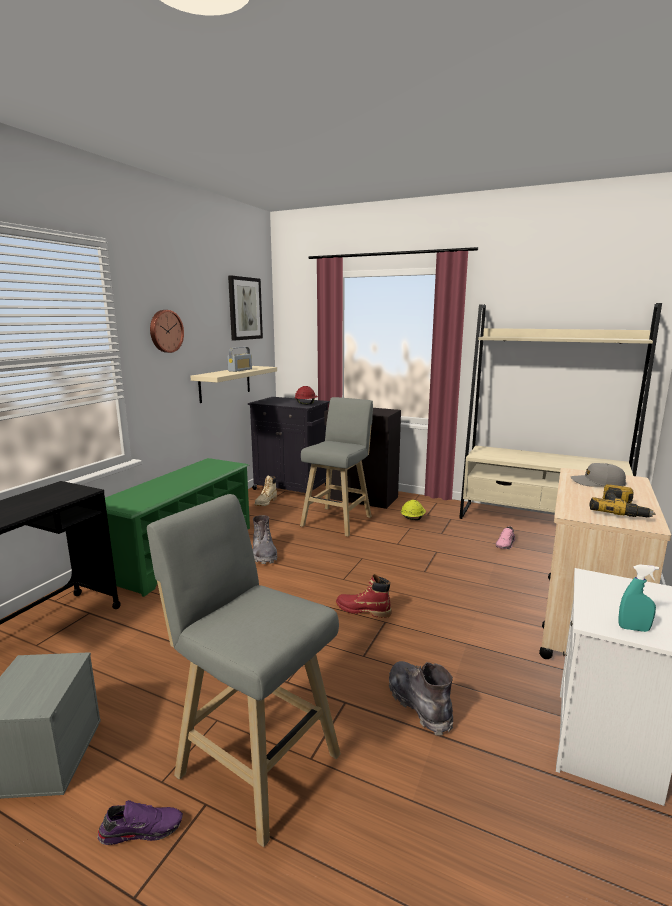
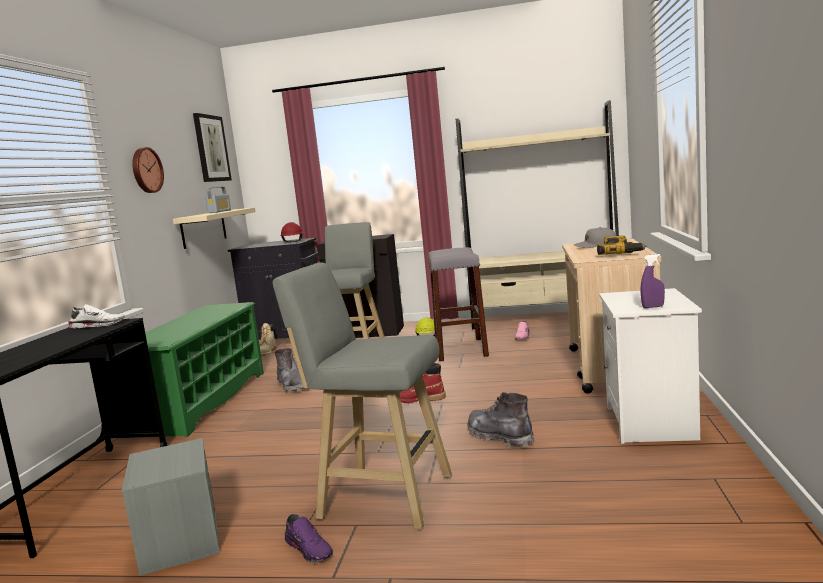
camera: 15 degrees left, 5 degrees down
(61, 492) = (98, 325): none -> white shoe
(142, 828) = (310, 549): purple shoe -> purple shoe turned 75 degrees clockwise
(436, 545) = (460, 349): none -> grey stool
(633, 628) = (653, 307): turquoise spray bottle -> purple spray bottle

